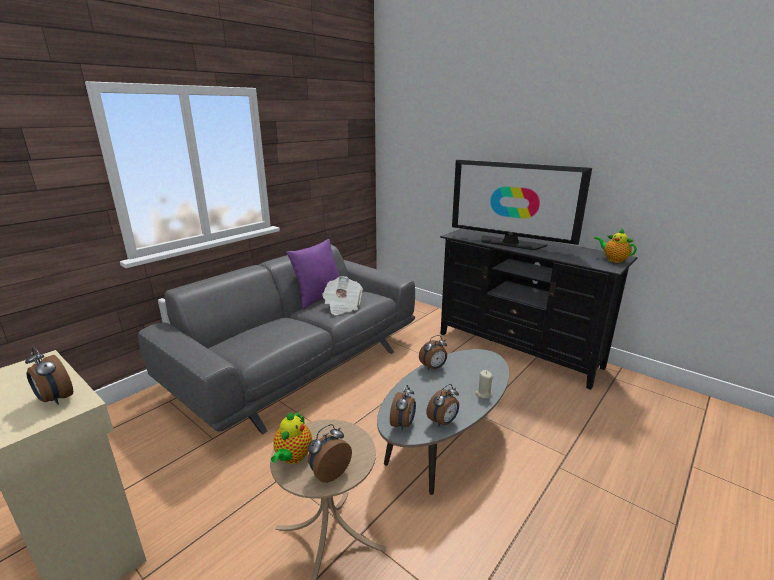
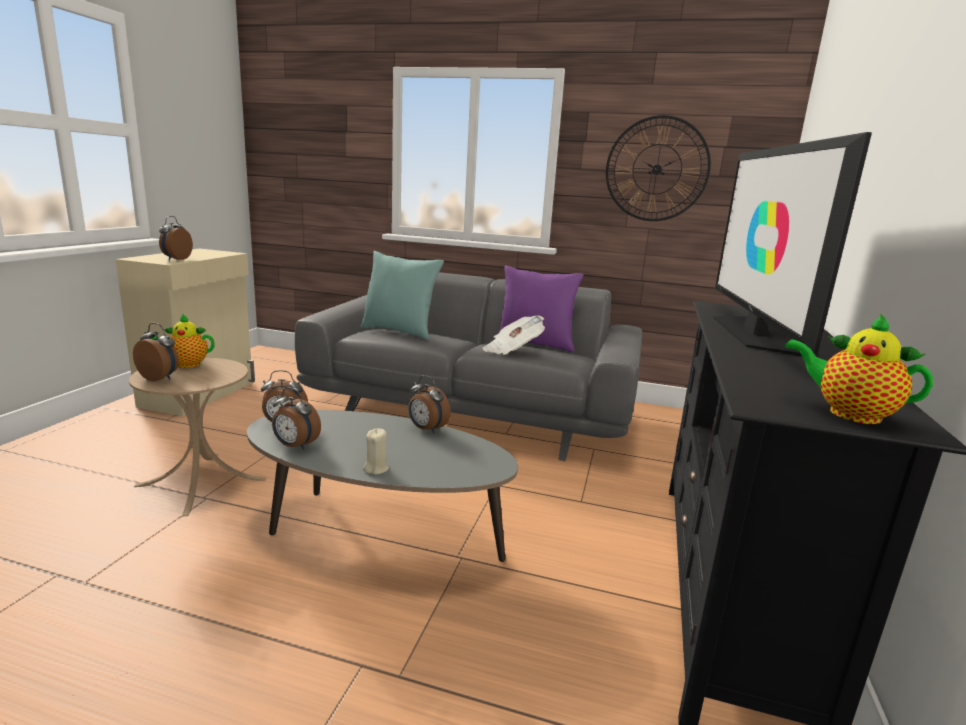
camera: 65 degrees right, 5 degrees down
(255, 337) = (399, 331): none -> turquoise pillow
(321, 157) = (656, 169): none -> wall clock
(613, 260) = (848, 413): teapot -> teapot turned 75 degrees counterclockwise

